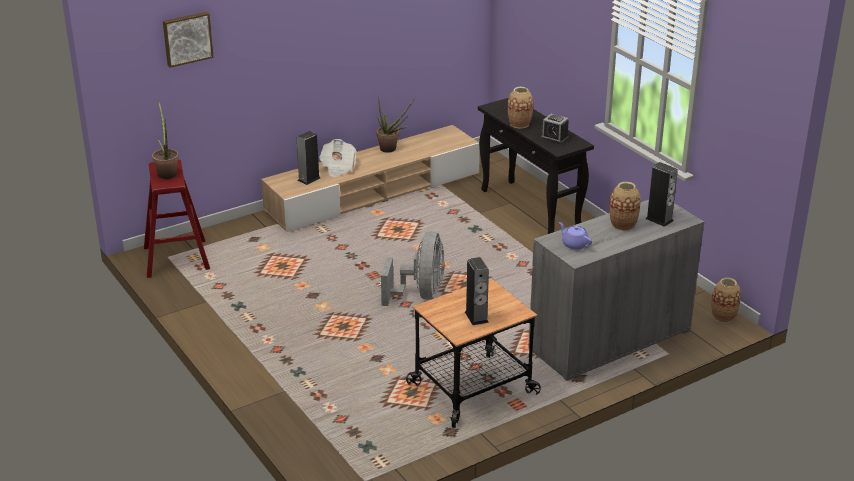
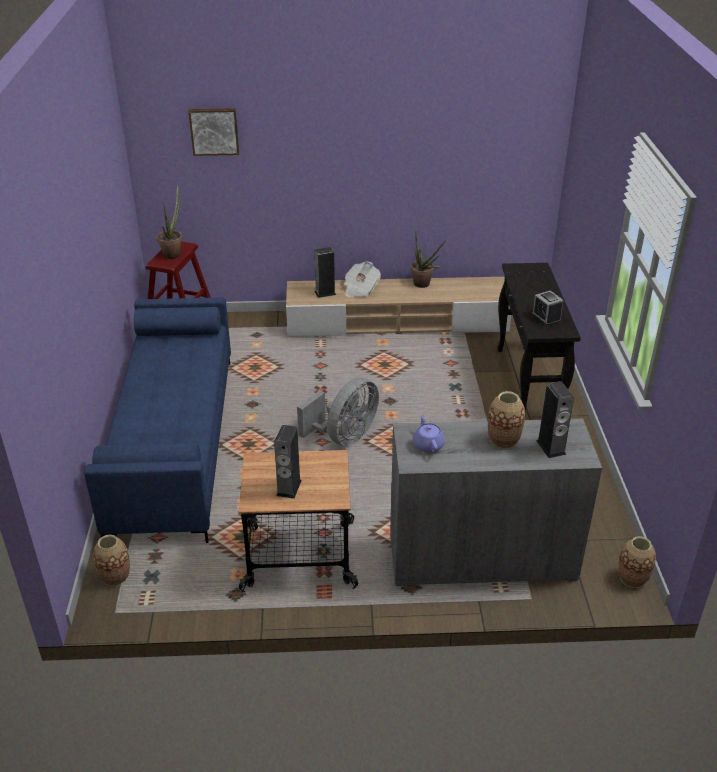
camera: 30 degrees right, 5 degrees up
(273, 348) = (173, 443): none -> blue sofa
(519, 124) = (525, 293): vase -> vase (115, 576)

